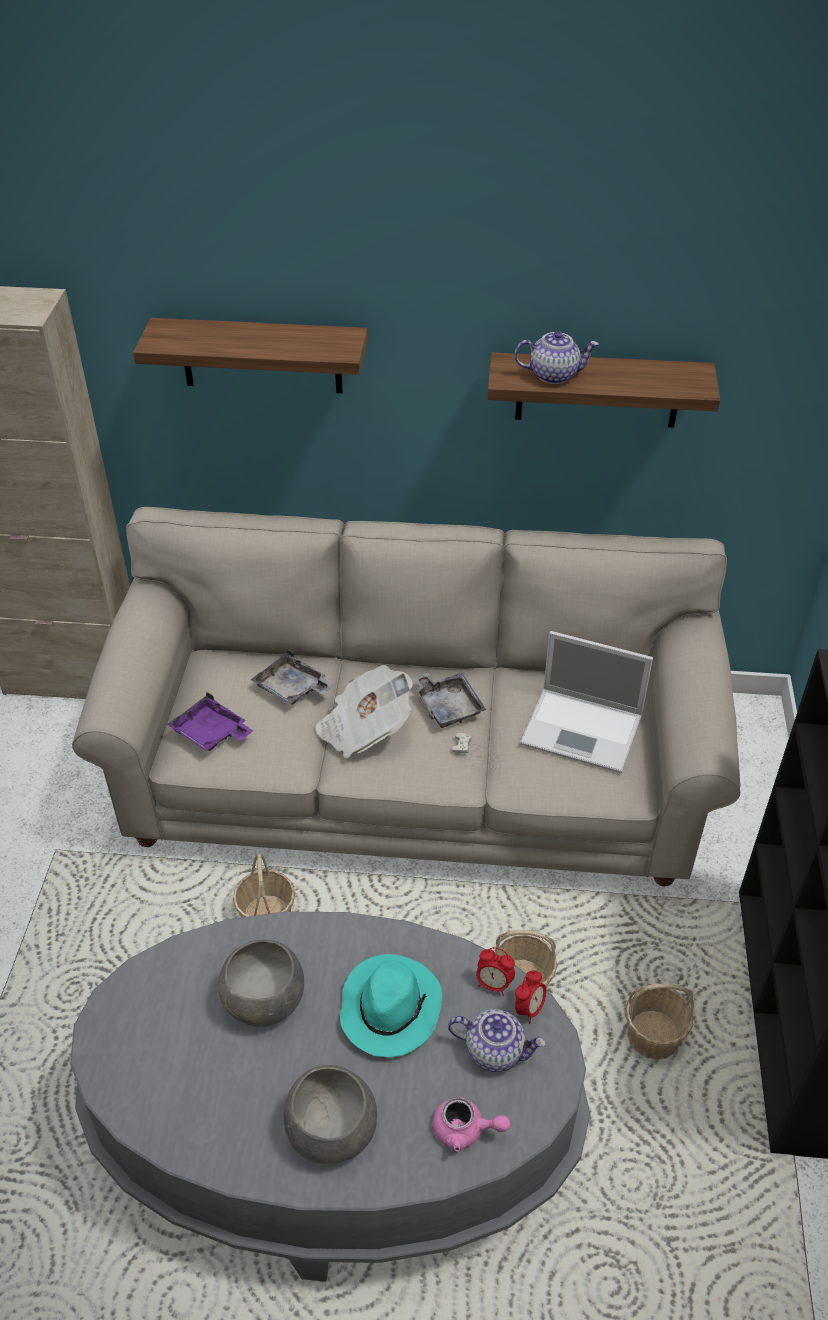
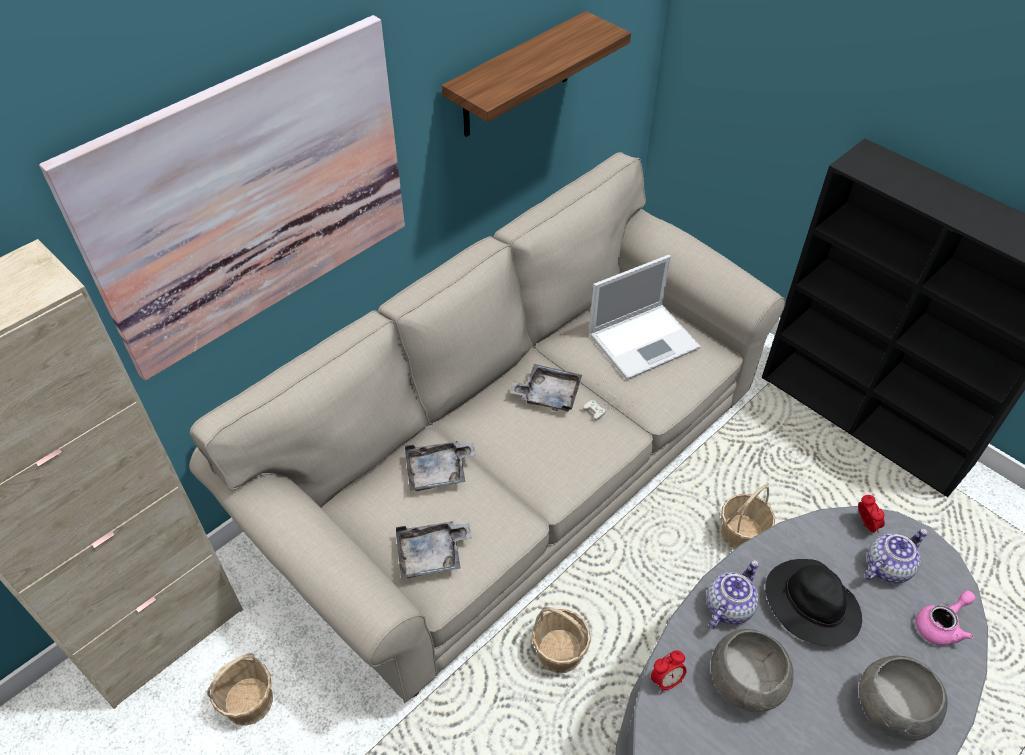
camera: 50 degrees left, 5 degrees up
(211, 733) = (432, 555): purple tray -> grey tray
(261, 355) = (253, 198): shelf -> picture
(364, 728) = (523, 455): newspaper -> none
(390, 1007) = (810, 604): turquoise hat -> black hat
(493, 984) = (832, 531): alarm clock -> alarm clock (666, 680)
(554, 375) = (511, 75): teapot -> teapot (728, 606)
(653, 1036) = (831, 494): basket -> basket (249, 701)

